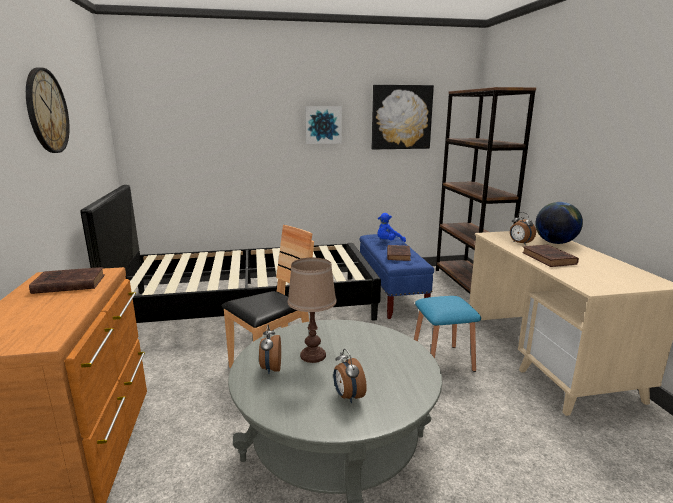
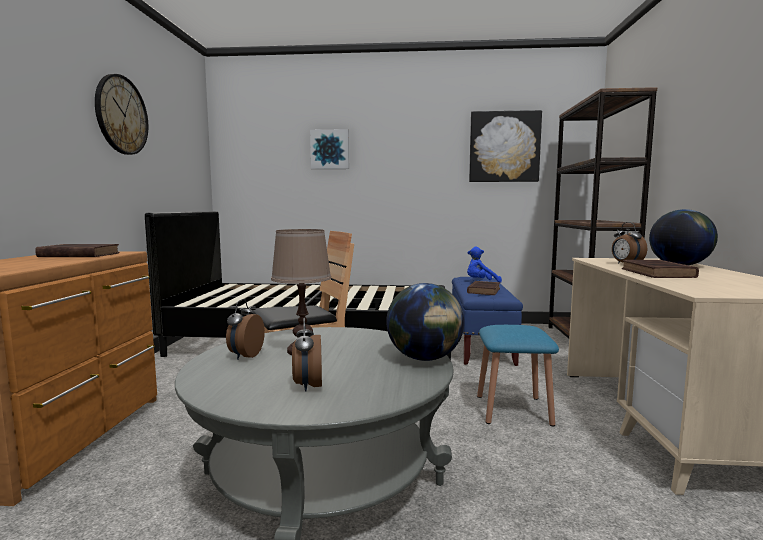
camera: 15 degrees right, 10 degrees down
(323, 125) = (415, 155): picture -> picture (330, 149)
(410, 352) = (425, 358): none -> globe

